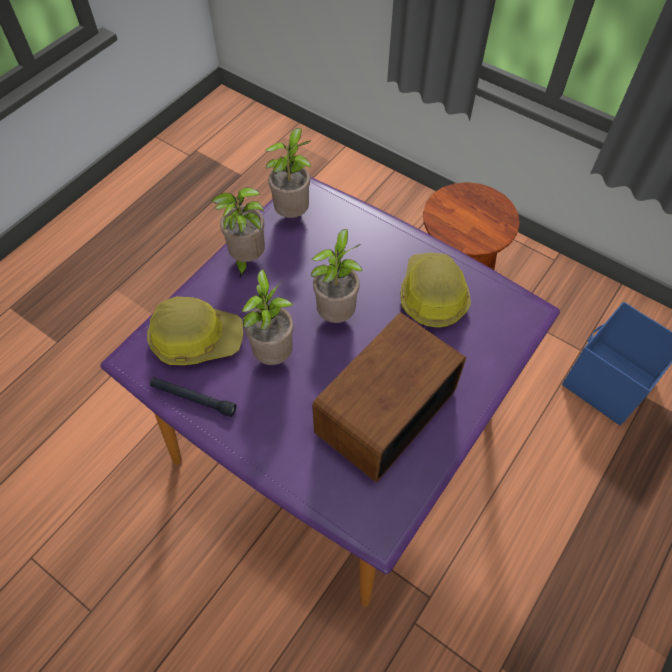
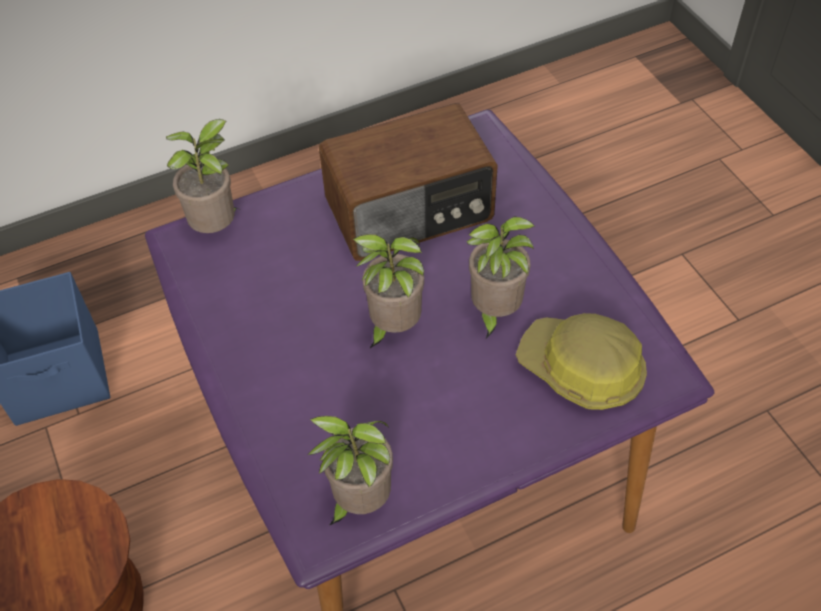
camera: 150 degrees left, 5 degrees down
(193, 398) = (609, 302): black flashlight -> none
(247, 260) = (467, 452): potted plant -> potted plant (218, 227)
(432, 295) = (267, 301): hard hat -> none

